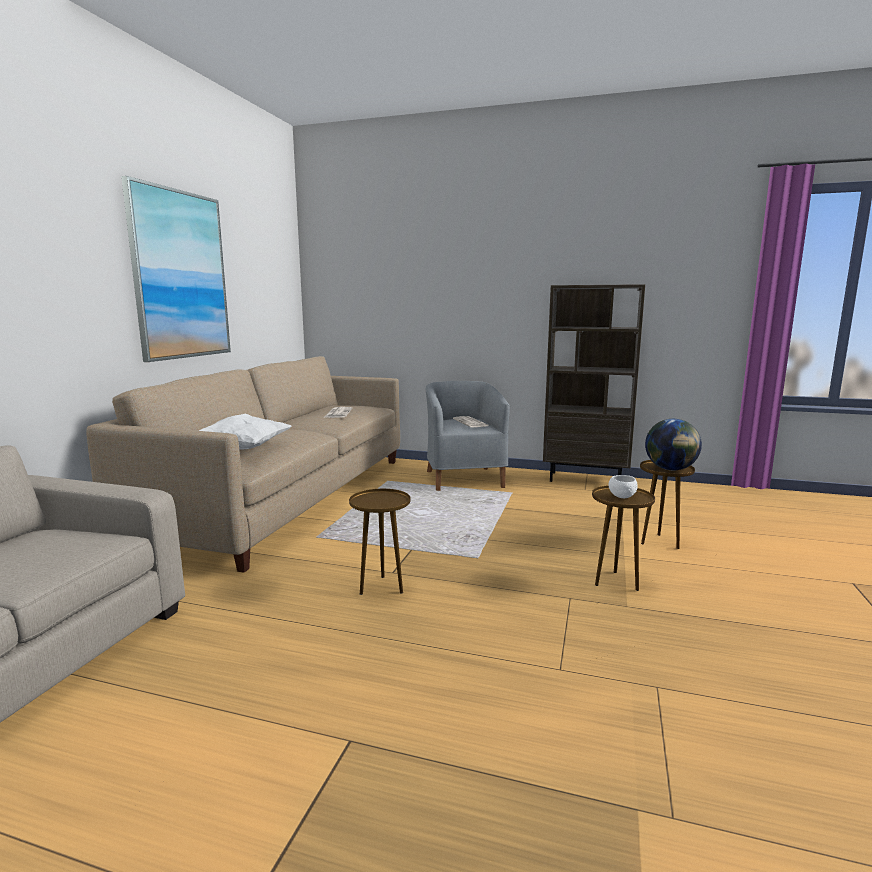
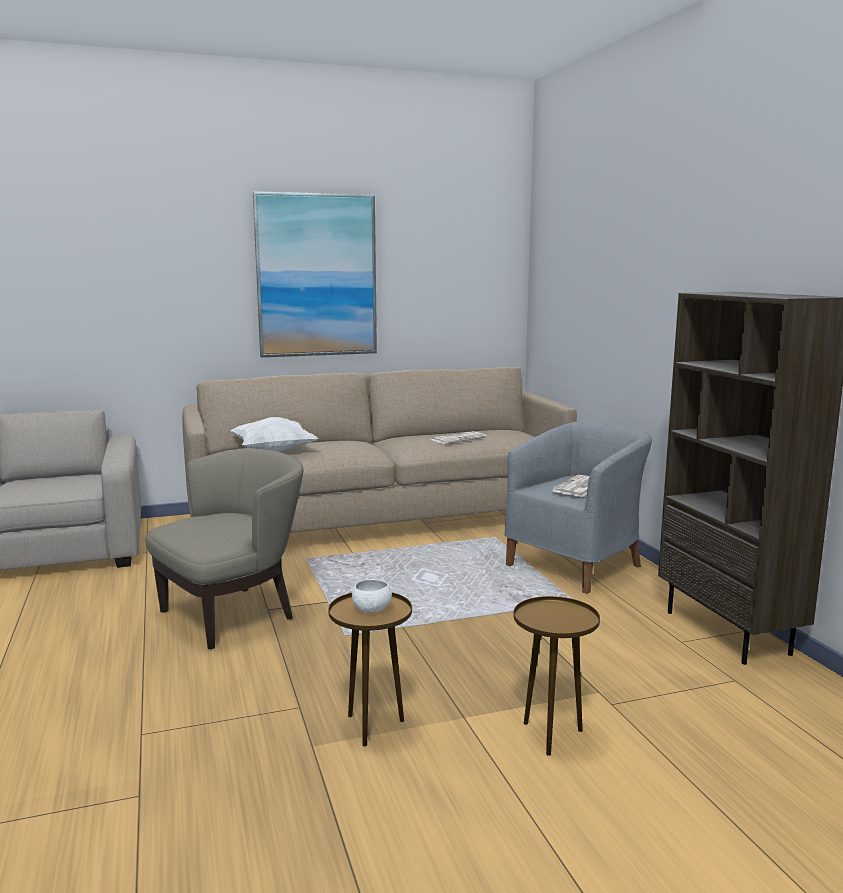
camera: 55 degrees right, 0 degrees up
(382, 587) = (232, 614): brown side table -> beige armchair
(670, 469) = (556, 620): globe -> none

